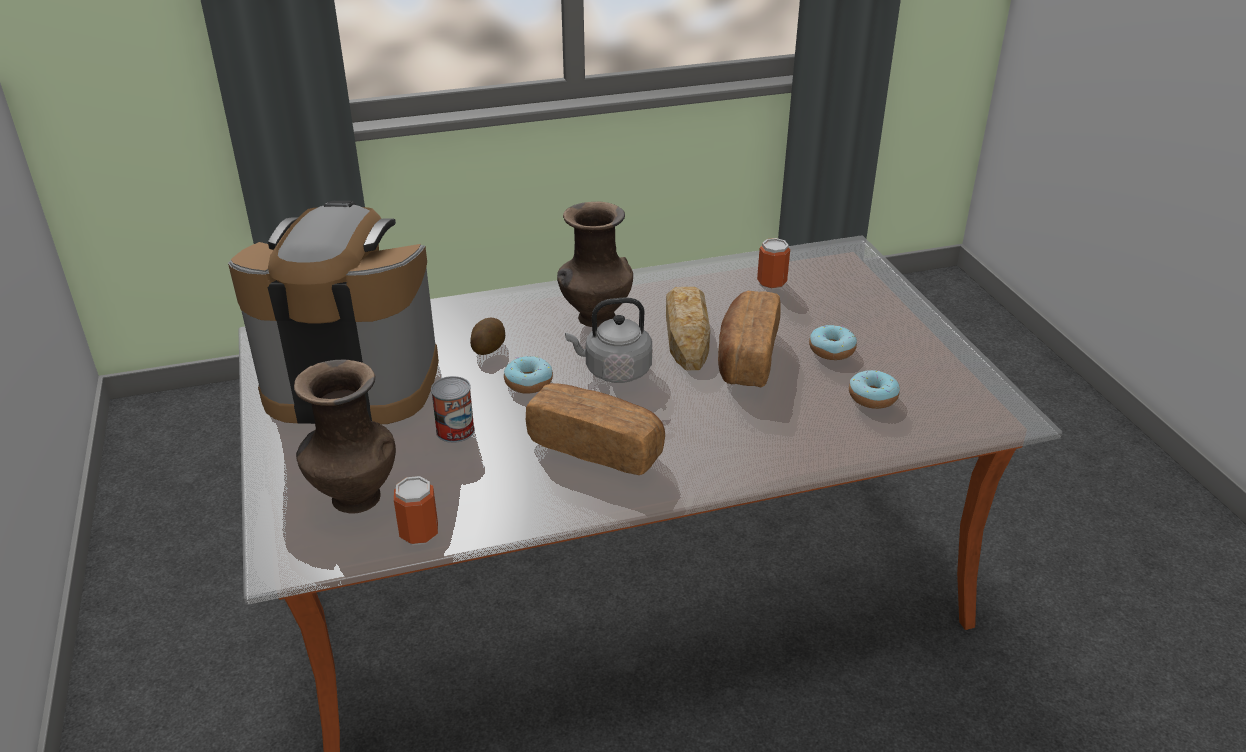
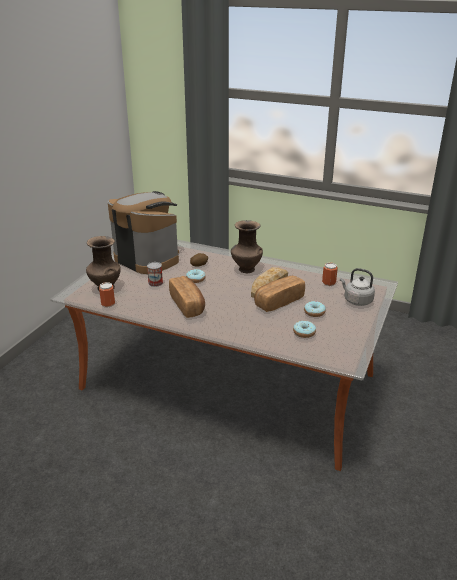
camera: 40 degrees right, 5 degrees down
(614, 371) = (227, 287): grey kettle -> grey kettle (356, 300)

